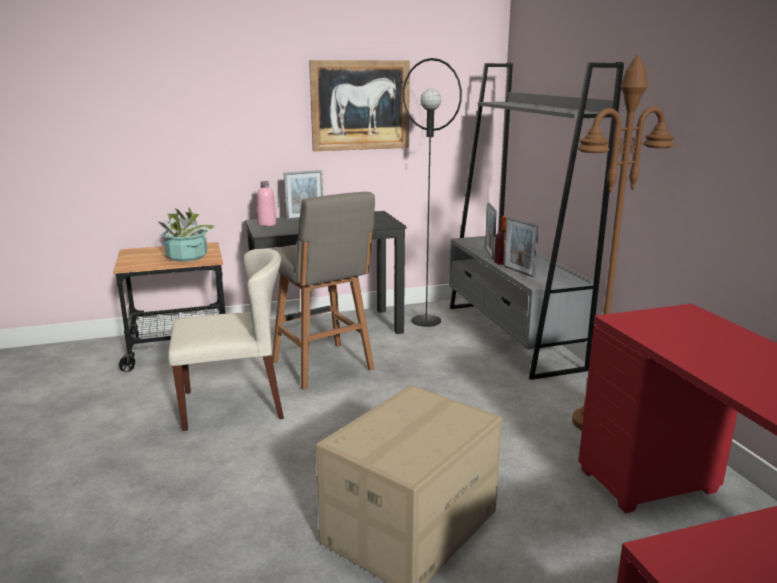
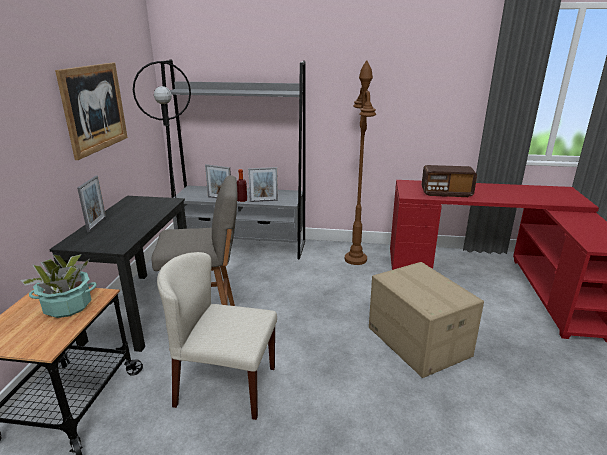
camera: 65 degrees left, 5 degrees up
(233, 404) = (225, 386): beige chair -> beige chair turned 90 degrees counterclockwise
(267, 224) = (88, 242): pink bottle -> none
(695, 347) = (446, 193): none -> radio

